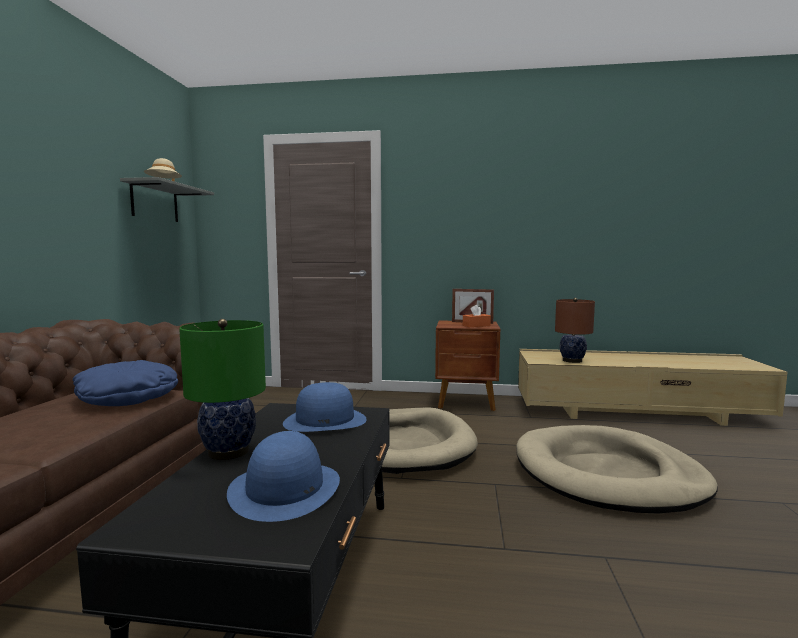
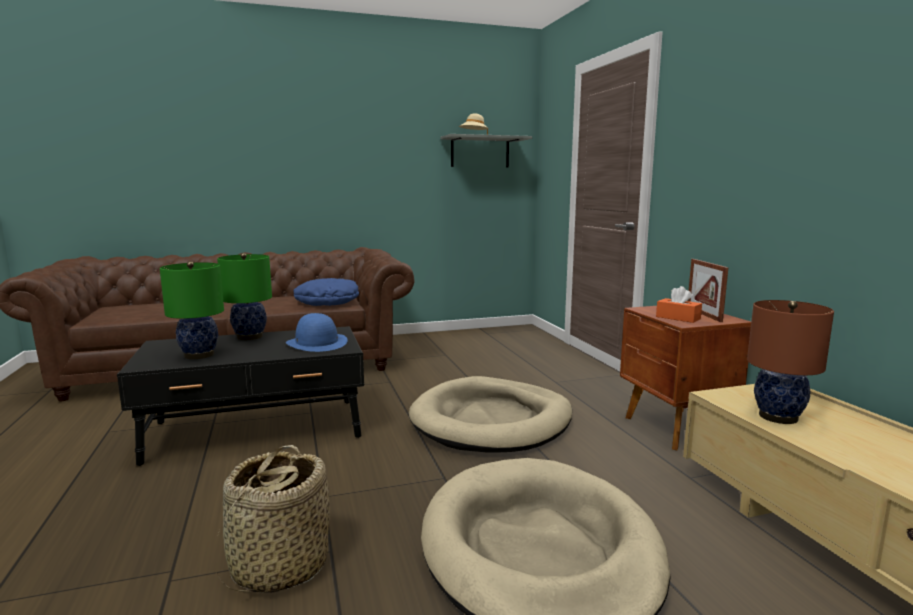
camera: 65 degrees right, 5 degrees up
(285, 489) = (199, 355): blue hat -> green table lamp
(631, 590) = (279, 566): none -> basket

